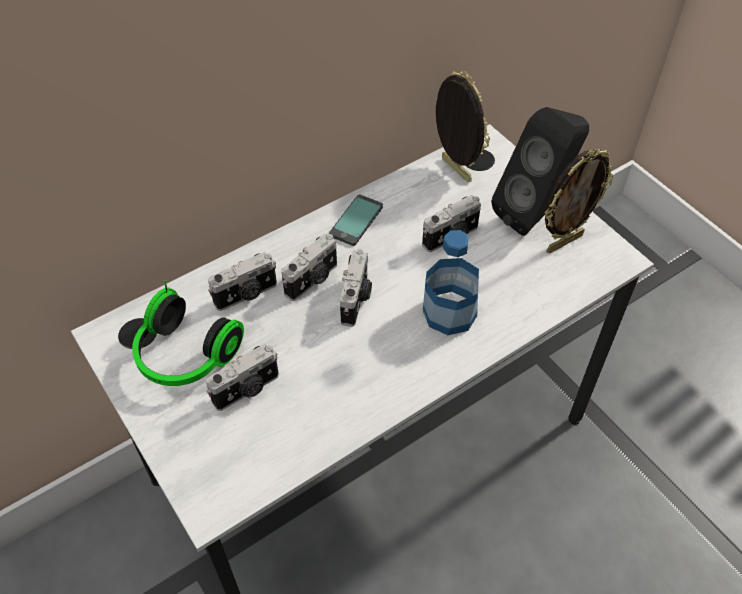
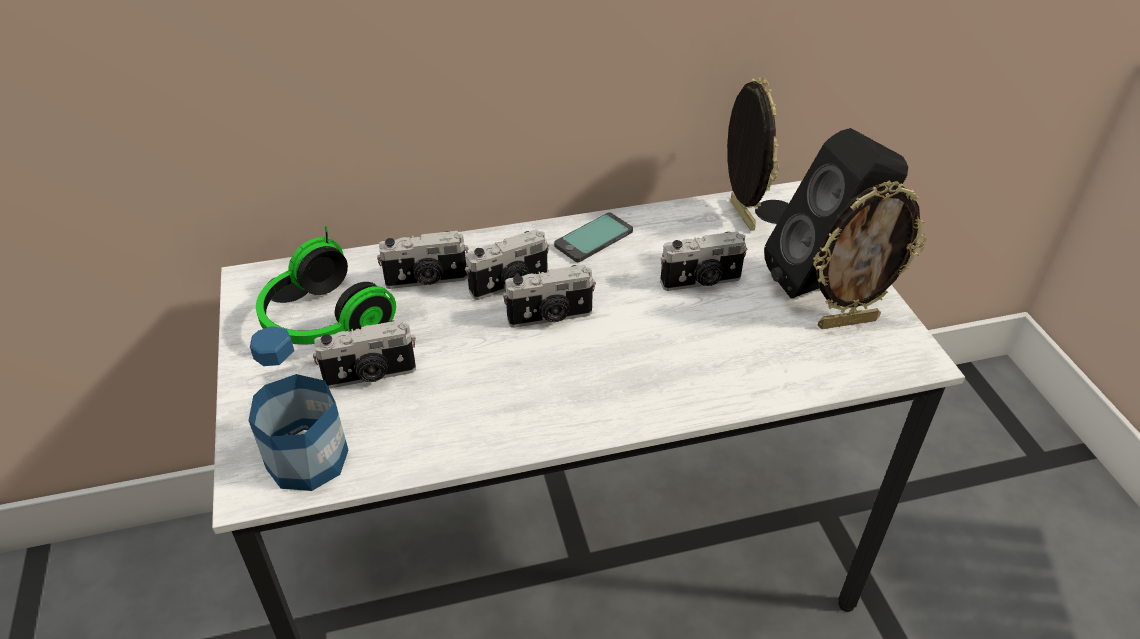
camera: 20 degrees right, 10 degrees down
(356, 300) = (550, 317): camera -> camera turned 45 degrees clockwise
(449, 313) = (658, 361): bottle -> bottle (307, 459)

